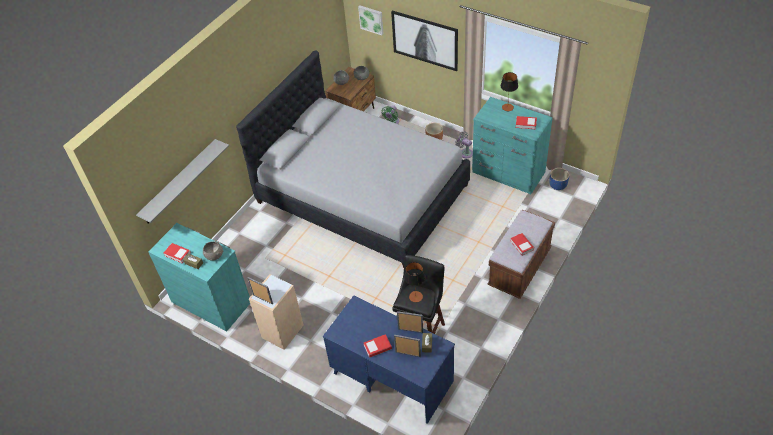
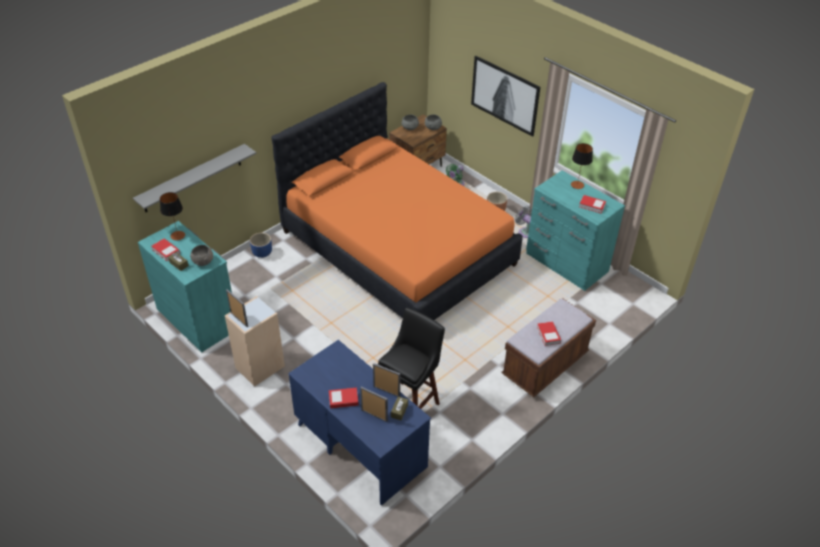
camera: 10 degrees right, 5 degrees down
(362, 193) = (398, 247): grey bed -> orange bed
(371, 19) = (454, 64): picture -> none
(415, 296) = (405, 357): table lamp -> table lamp (177, 235)
(557, 185) = (618, 288): blue planter -> blue planter (262, 253)

